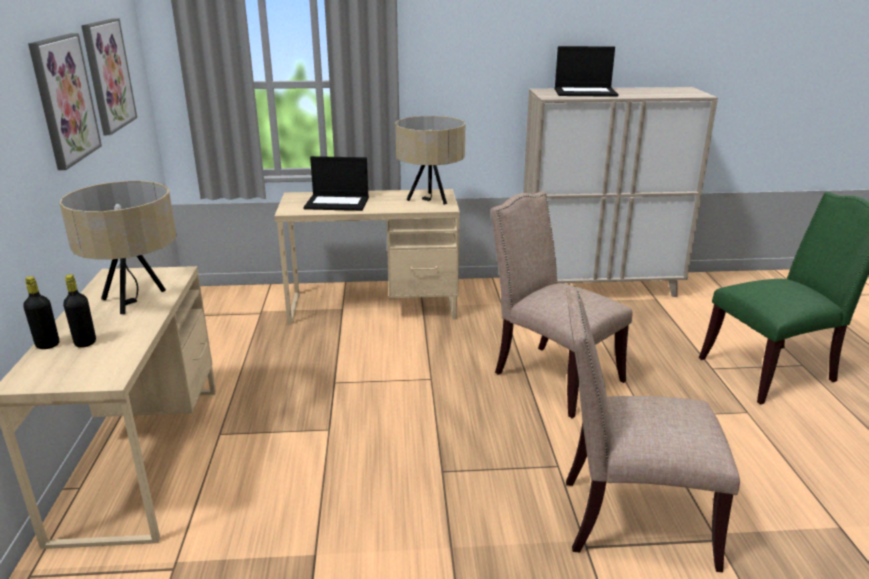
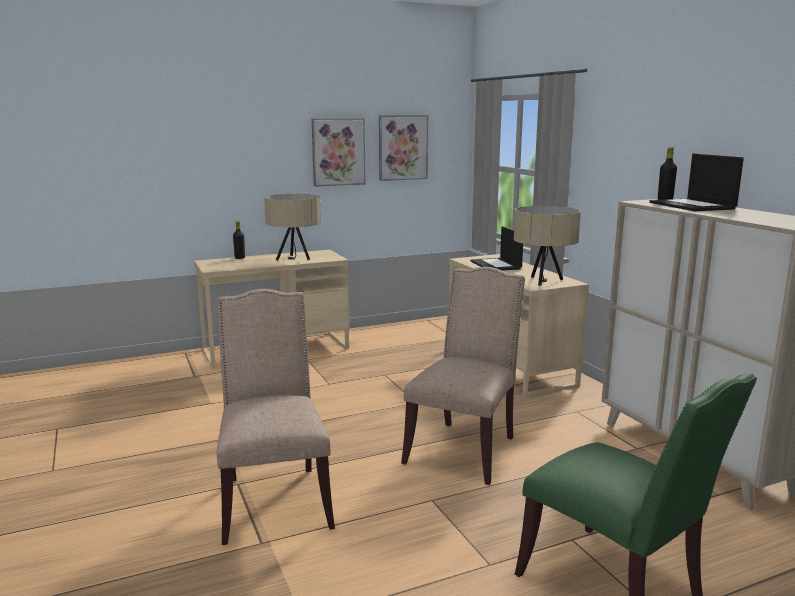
camera: 70 degrees right, 10 degrees down
(85, 343) = (244, 261): black bottle -> black bottle (665, 199)

